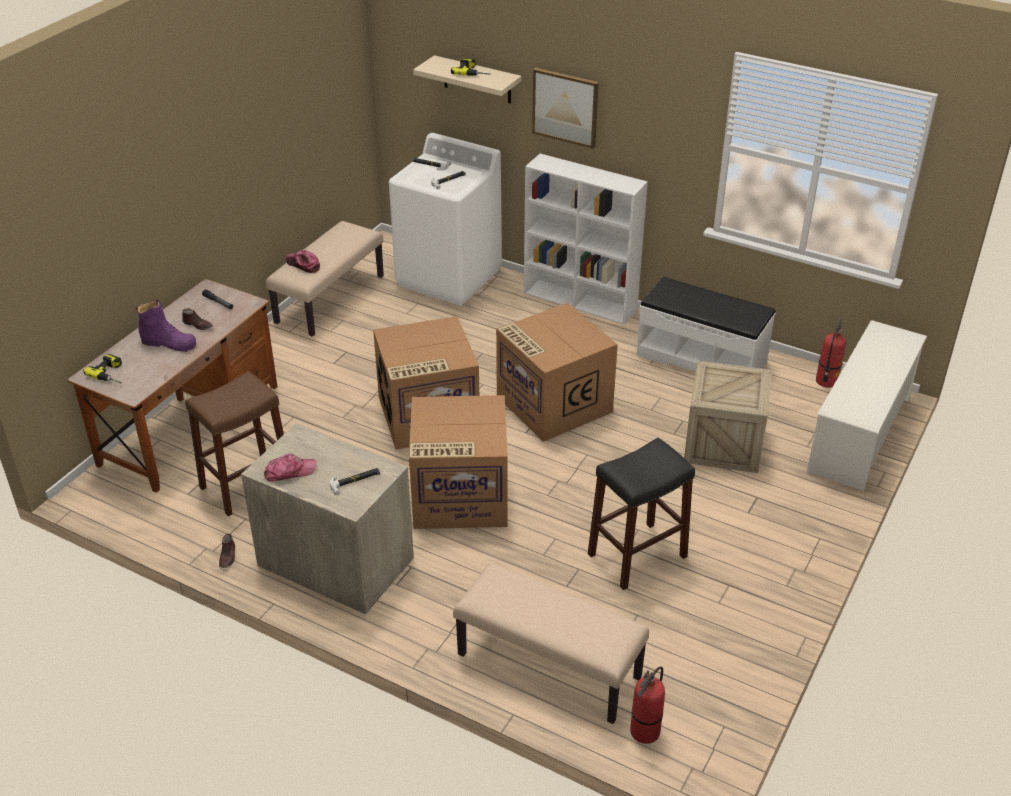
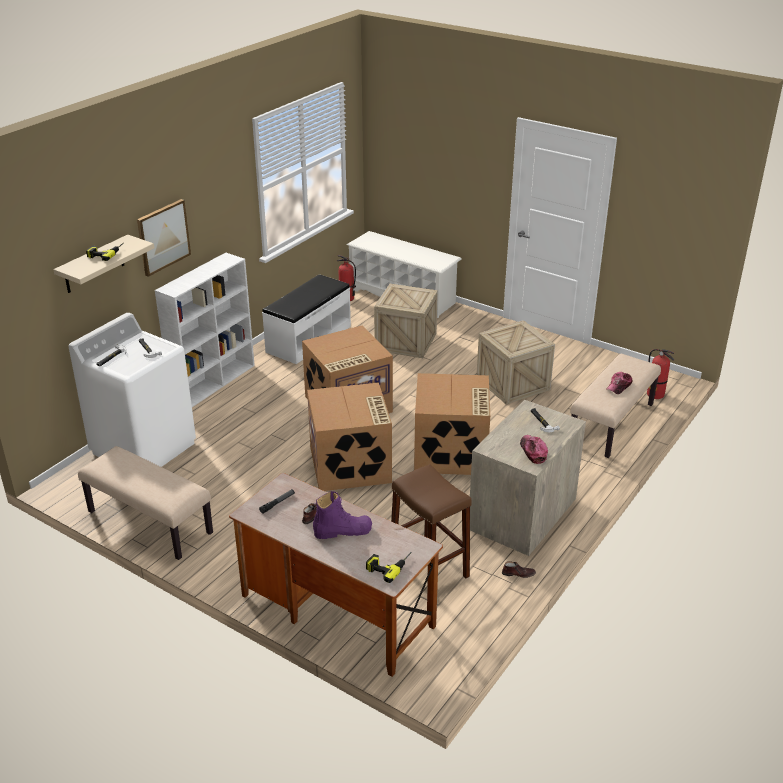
camera: 85 degrees left, 5 degrees down
(169, 343) = (343, 531): purple boot -> purple boot turned 60 degrees clockwise
(303, 265) = (163, 489): cap -> cap (619, 386)
(637, 555) = (513, 384): black stool -> crate

